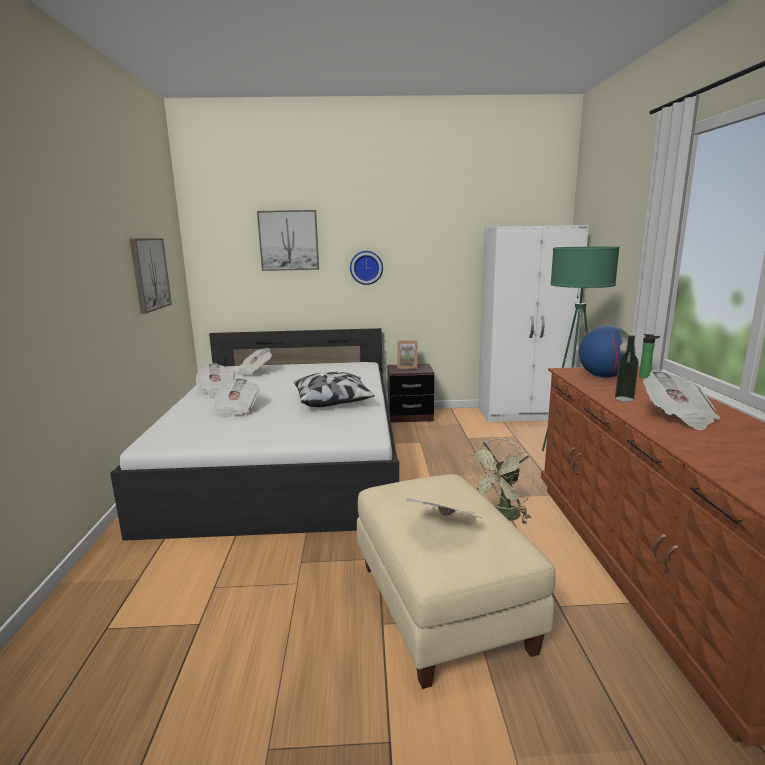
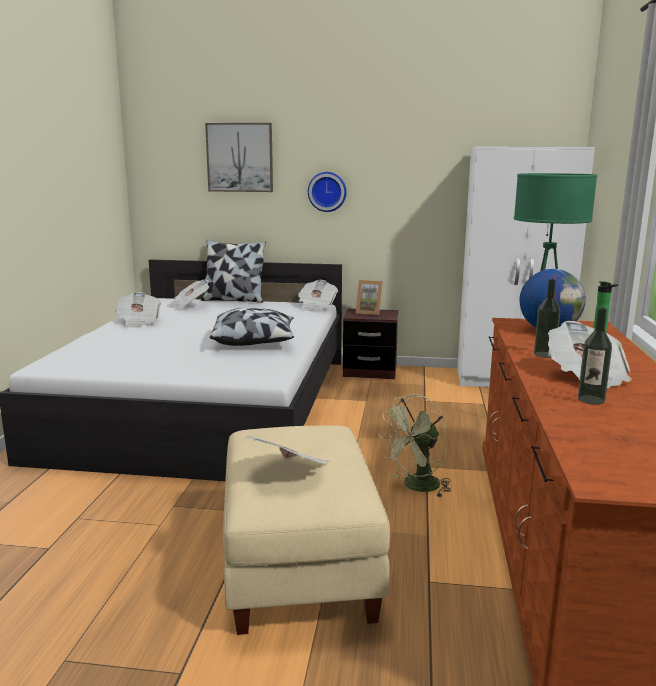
camera: 10 degrees right, 0 degrees up
(149, 274) = (76, 190): picture -> none
(236, 410) = (145, 342): newspaper -> newspaper (316, 306)
(289, 364) = (234, 300): none -> pillow
(705, 438) = (591, 400): none -> bottle

